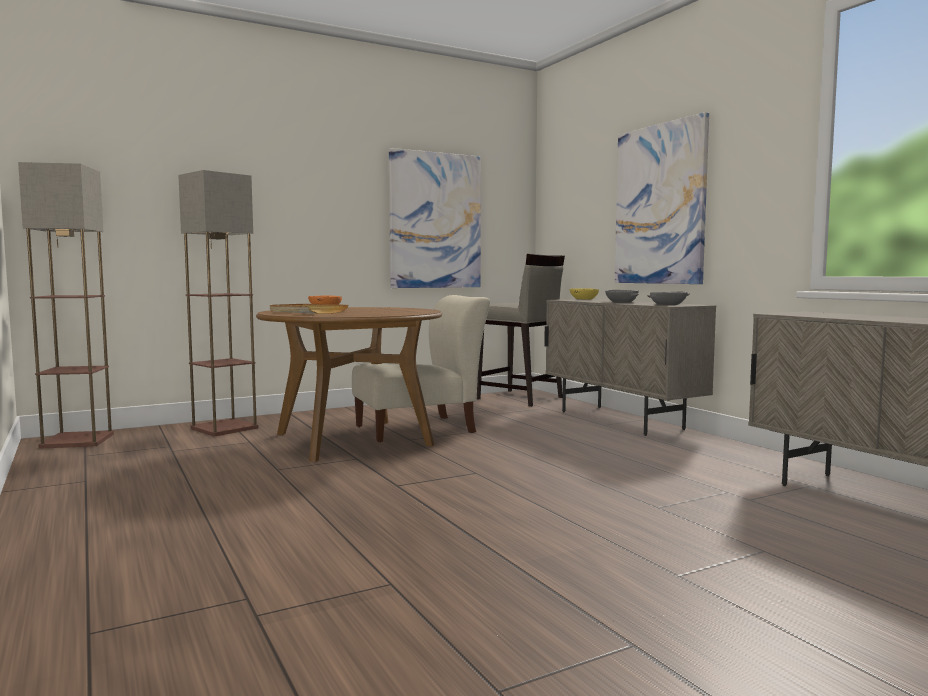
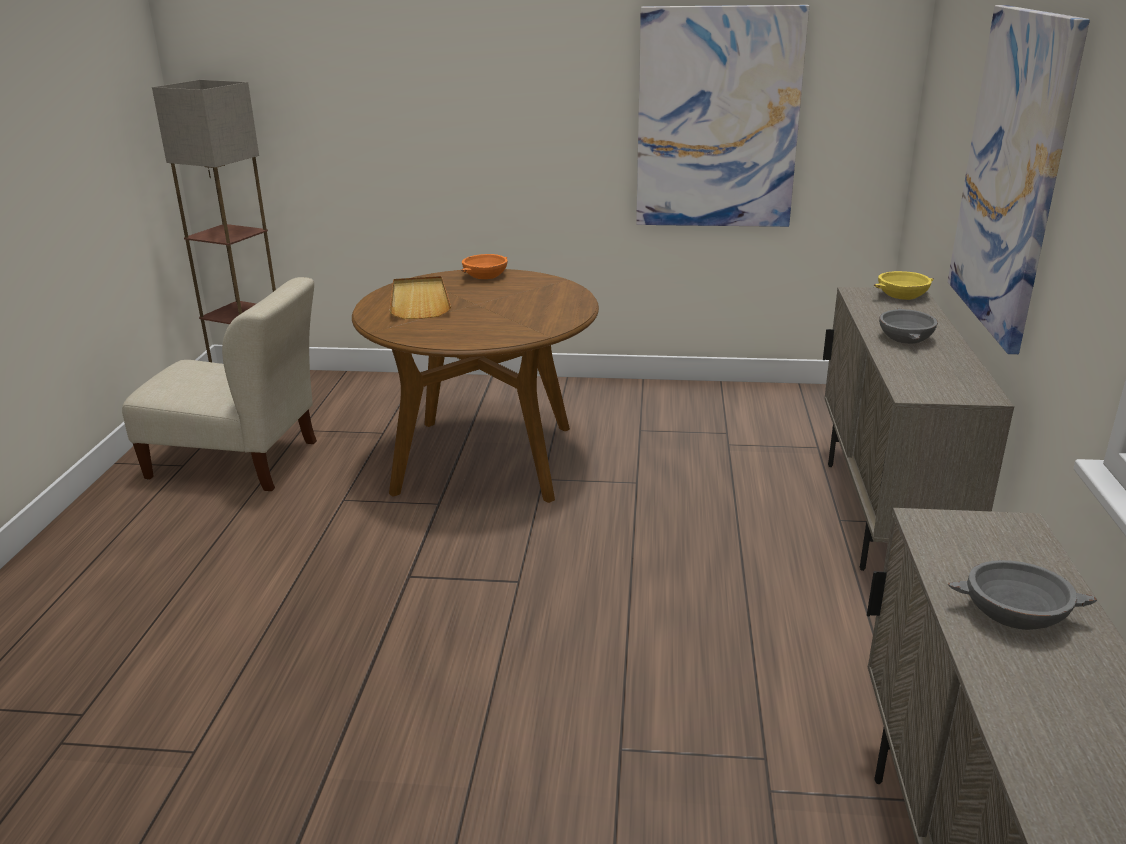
camera: 35 degrees right, 20 degrees up
(224, 428) = (392, 396): floor lamp -> none
(420, 429) = (585, 457): beige chair -> beige chair (240, 461)
(520, 398) = (817, 410): beige stool -> none
(668, 304) = (927, 384): grey bowl -> grey bowl (1014, 614)

